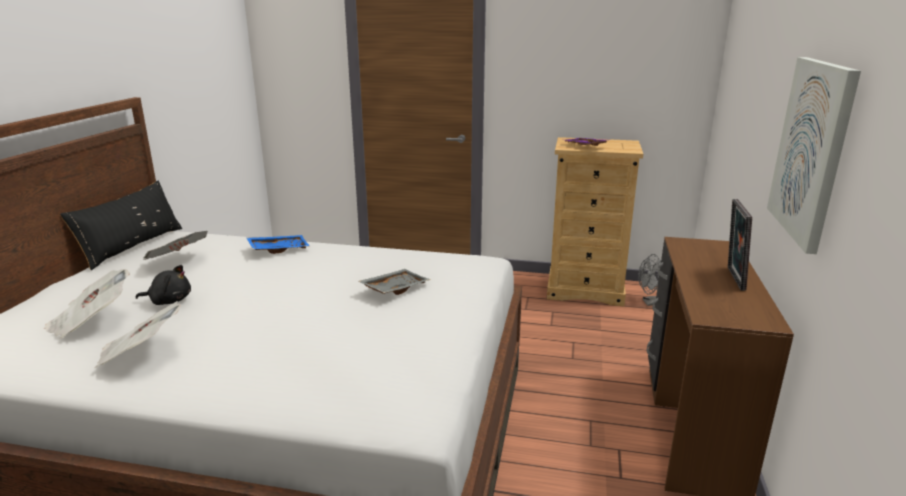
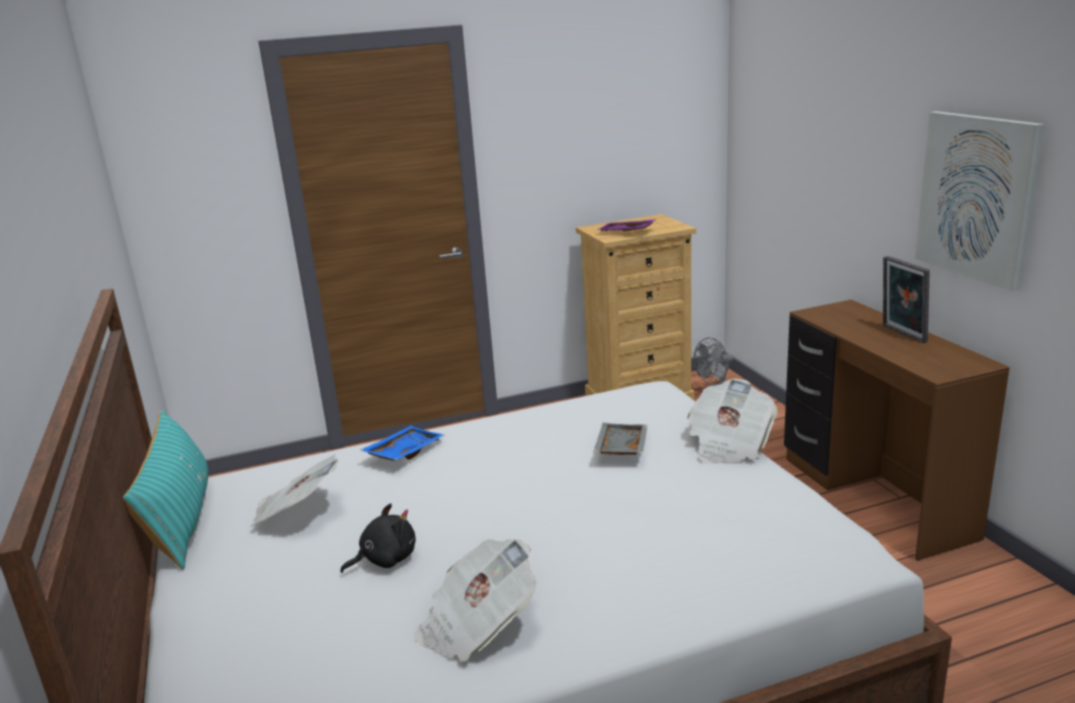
camera: 30 degrees left, 0 degrees up
(91, 322) = (333, 623): newspaper -> newspaper (728, 444)
(133, 246) = (182, 519): black pillow -> turquoise pillow

